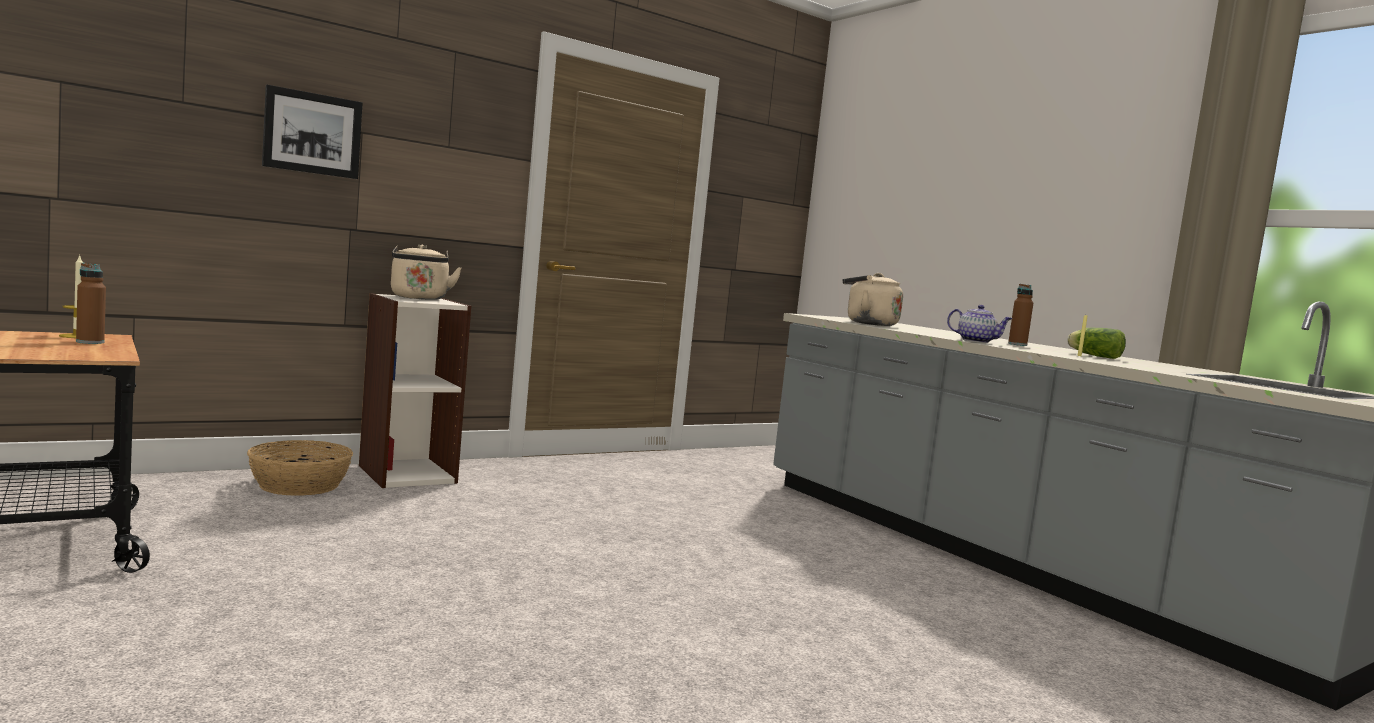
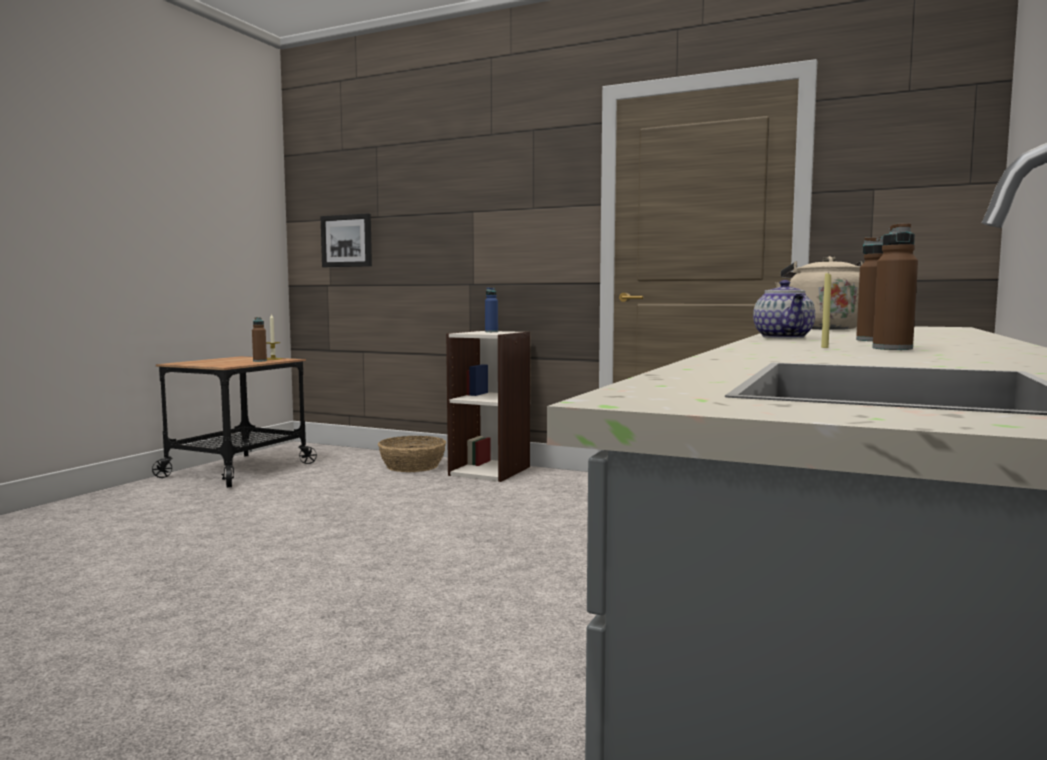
camera: 60 degrees right, 0 degrees up
(312, 133) = (441, 220): picture -> picture (347, 241)
(419, 298) = (491, 332): beige kettle -> blue bottle
(1093, 356) = (892, 348): lettuce -> brown bottle

